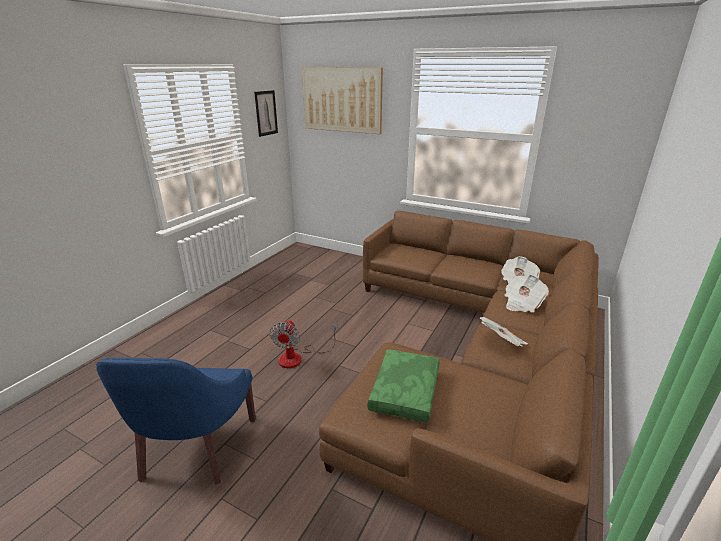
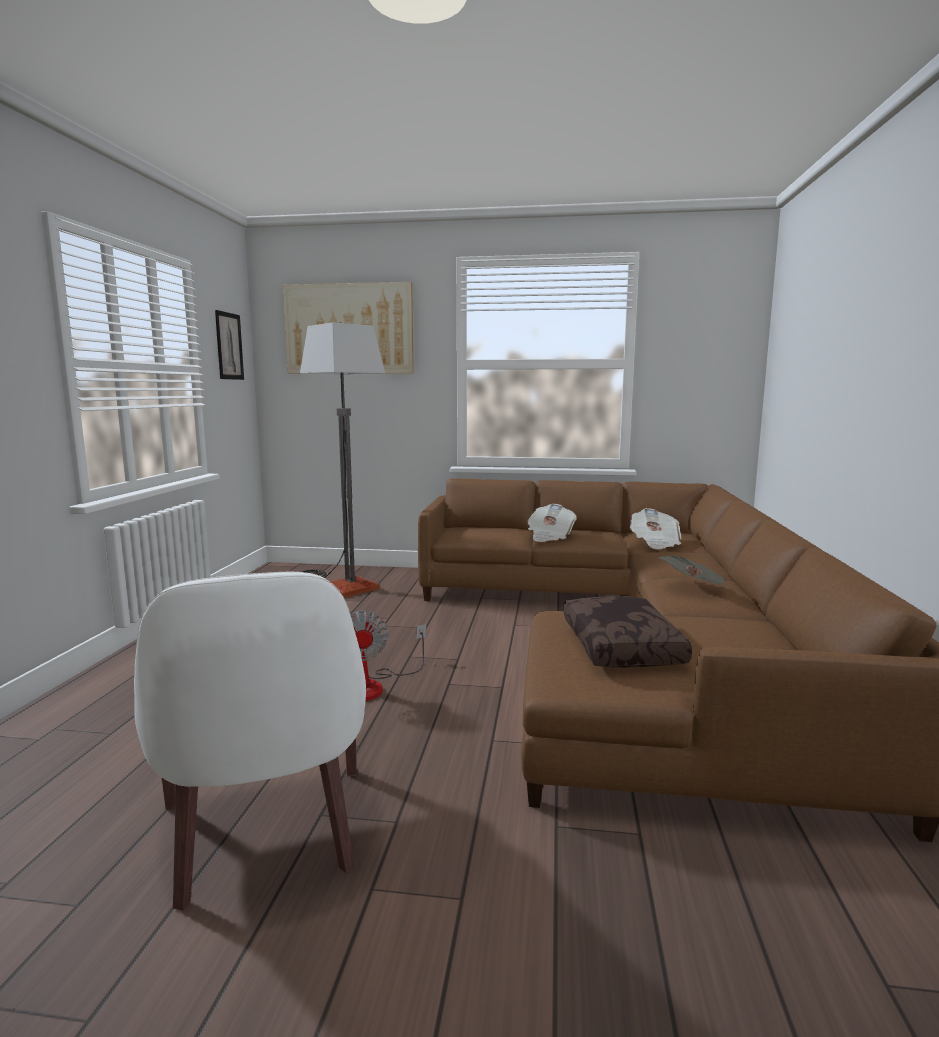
camera: 20 degrees left, 15 degrees down
(194, 448) = (266, 834): blue armchair -> white armchair
(324, 269) = (338, 586): none -> floor lamp
(406, 392) = (623, 646): green pillow -> brown pillow
(522, 303) = (679, 556): newspaper -> newspaper (549, 536)

